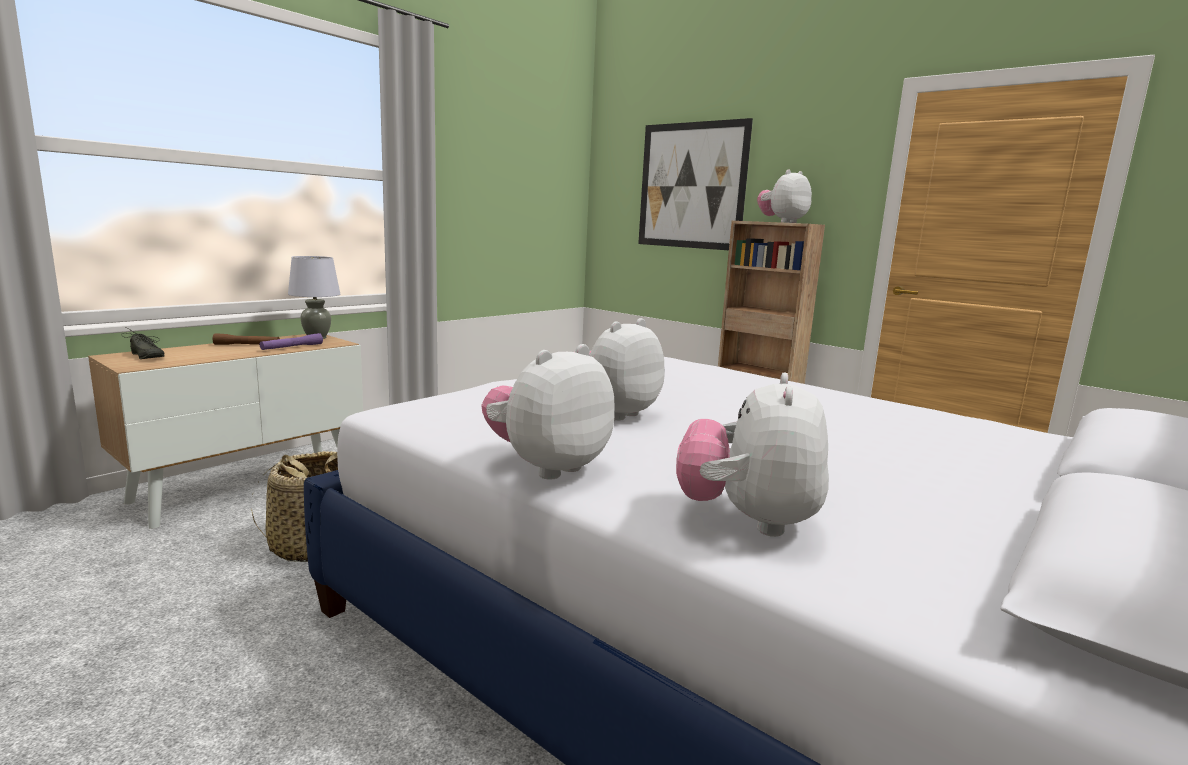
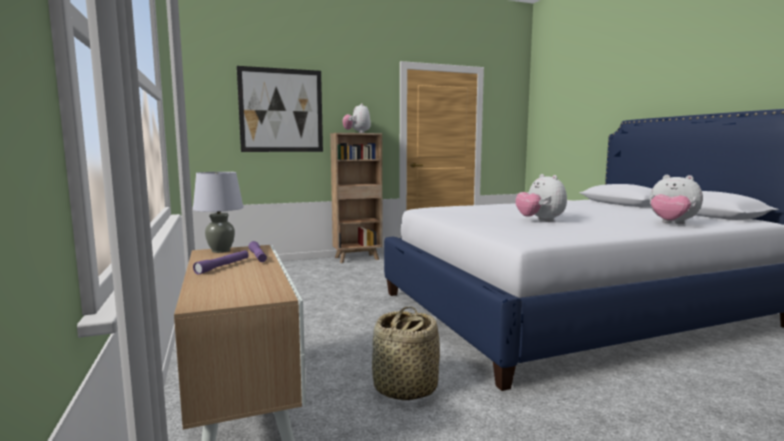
camera: 60 degrees left, 5 degrees down
(144, 356) = (225, 293): grey shoe -> none
(247, 345) = (223, 266): brown flashlight -> purple flashlight
(547, 467) = (622, 231): plush toy -> none

